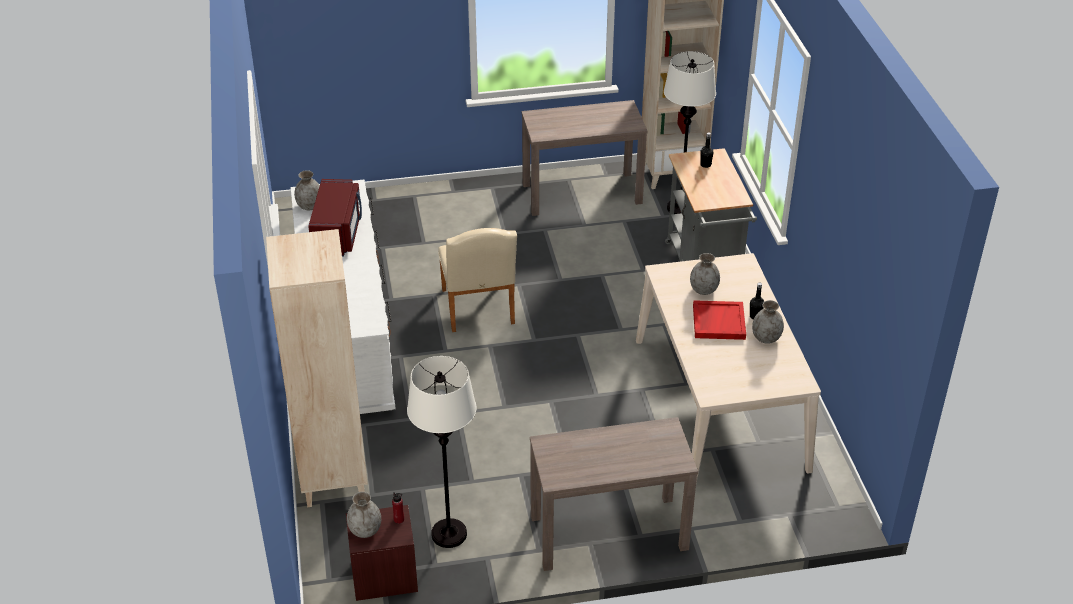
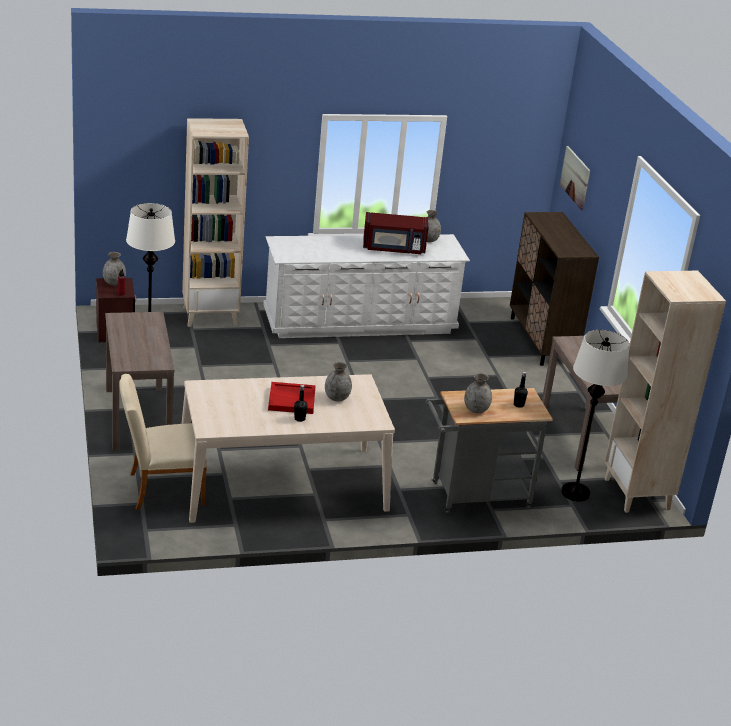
camera: 85 degrees right, 10 degrees down
(317, 33) = (575, 177): none -> picture
(383, 201) = (542, 340): none -> brown cabinet
(478, 310) = (399, 377): beige chair -> beige chair (160, 489)
(766, 338) = (269, 420): grey vase -> grey vase (476, 409)

